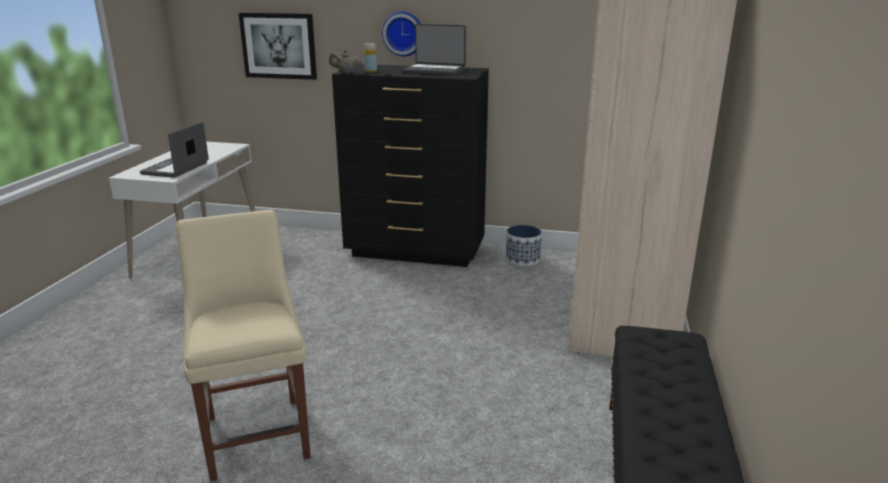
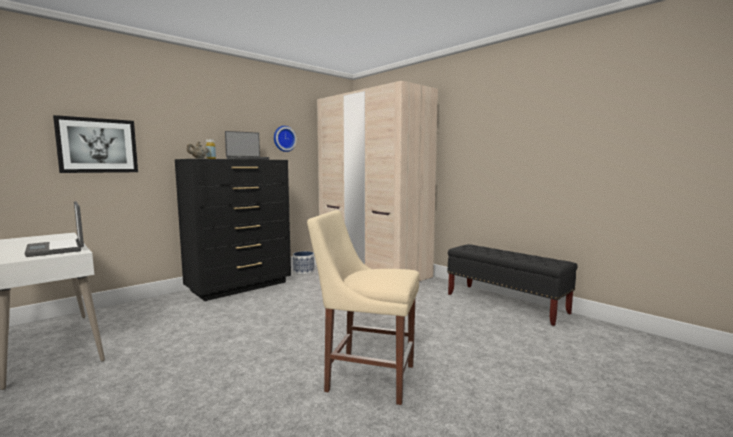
camera: 55 degrees left, 15 degrees down
(403, 33) = (210, 138): wall clock -> wall clock (284, 138)

